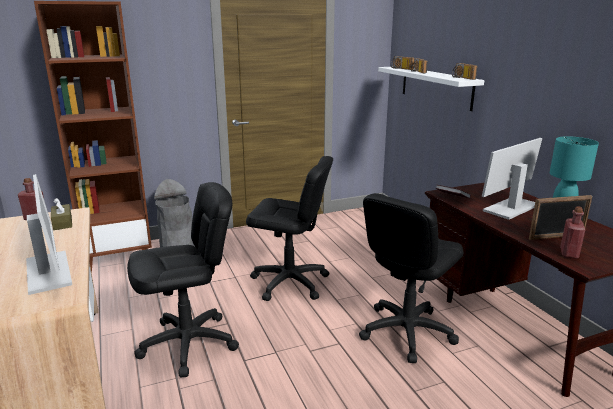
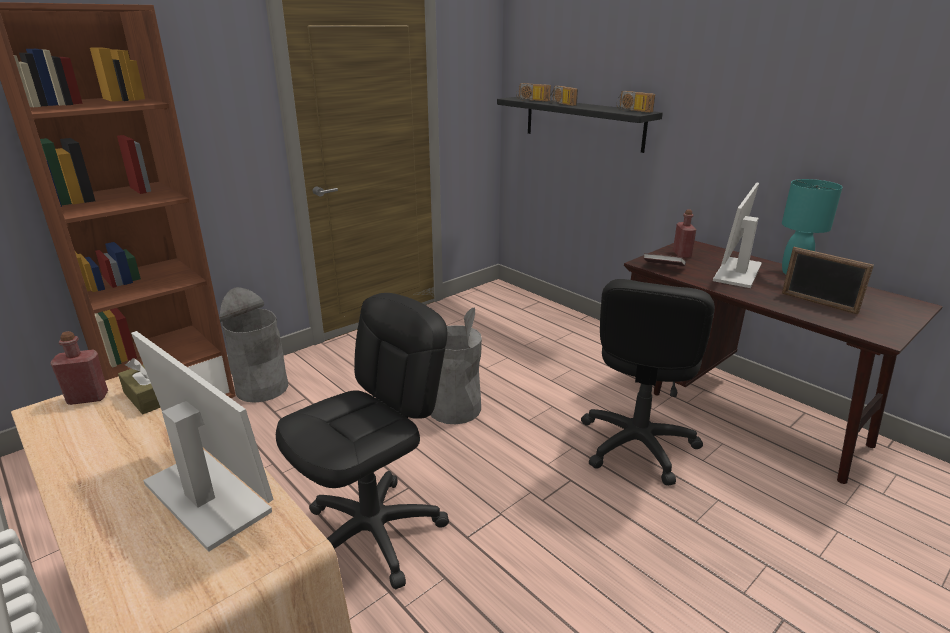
camera: 20 degrees left, 5 degrees up
(290, 282) = (454, 408): black office chair -> grey trash can
(435, 87) = (583, 123): white shelf -> black shelf
(556, 237) = (818, 303): picture frame -> picture frame turned 75 degrees clockwise
(569, 253) = (851, 322): red bottle -> red bottle (681, 254)

